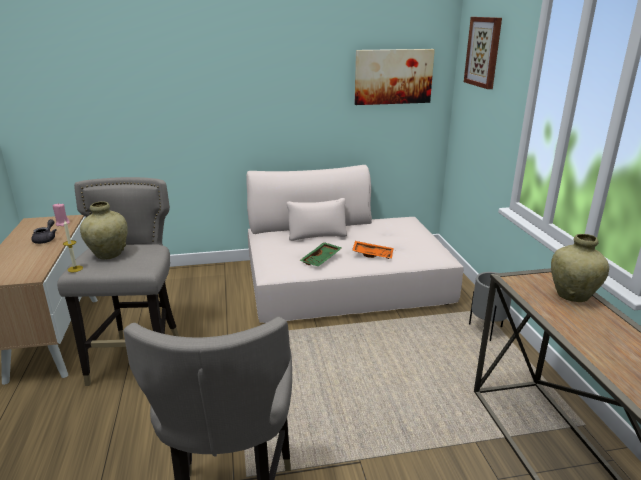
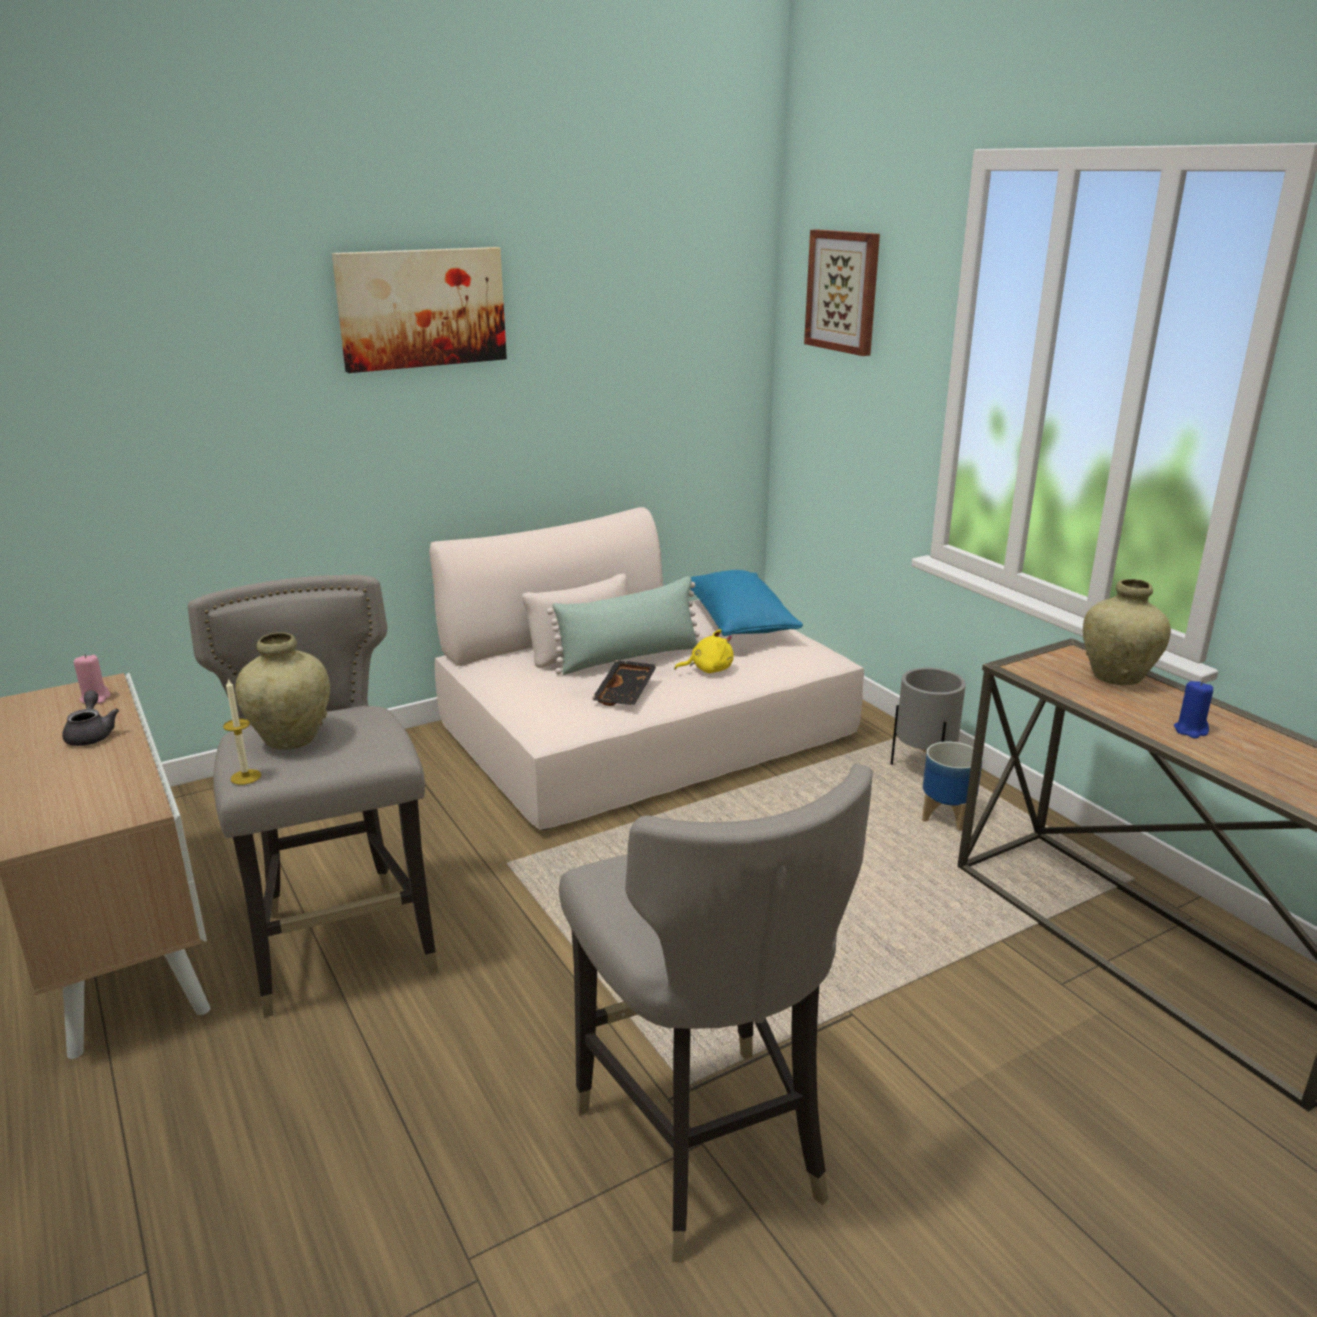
camera: 20 degrees left, 0 degrees up
(321, 259) = (626, 692): green tray -> black tray
(336, 242) = (629, 657): none -> green pillow
(372, 254) = (708, 669): orange tray -> yellow plush toy
(393, 76) = (677, 340): picture -> picture (422, 308)
(407, 232) = (740, 623): none -> blue pillow
(484, 361) = (947, 818): none -> planter
(598, 338) = (1190, 730): none -> blue candle

